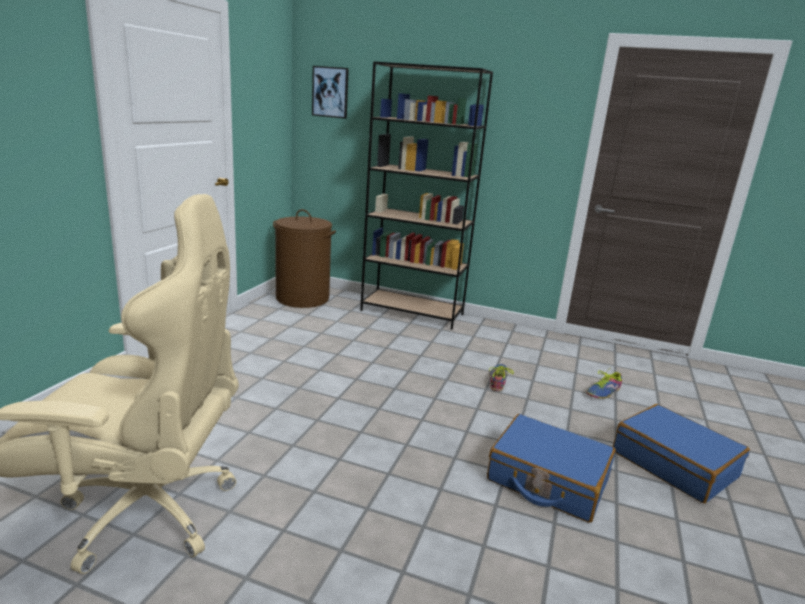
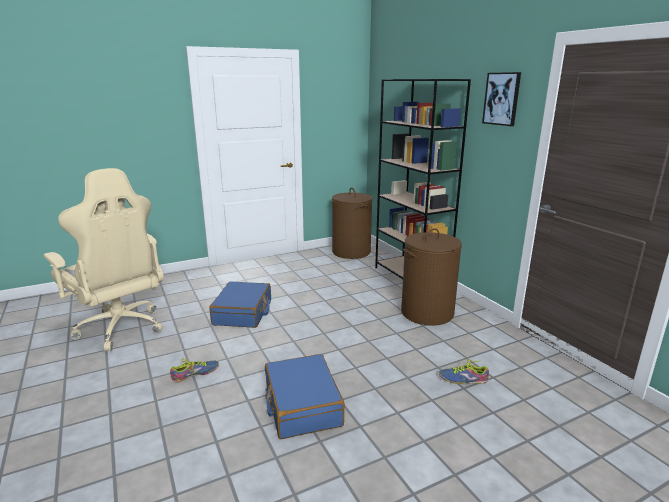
camera: 45 degrees right, 0 degrees up
(330, 92) = (384, 102): picture -> picture (502, 99)
(483, 343) = (427, 312): none -> brown laundry basket
(497, 380) = (387, 339): shoe -> shoe (195, 374)
(674, 464) = (417, 448): blue suitcase -> blue suitcase (243, 313)

